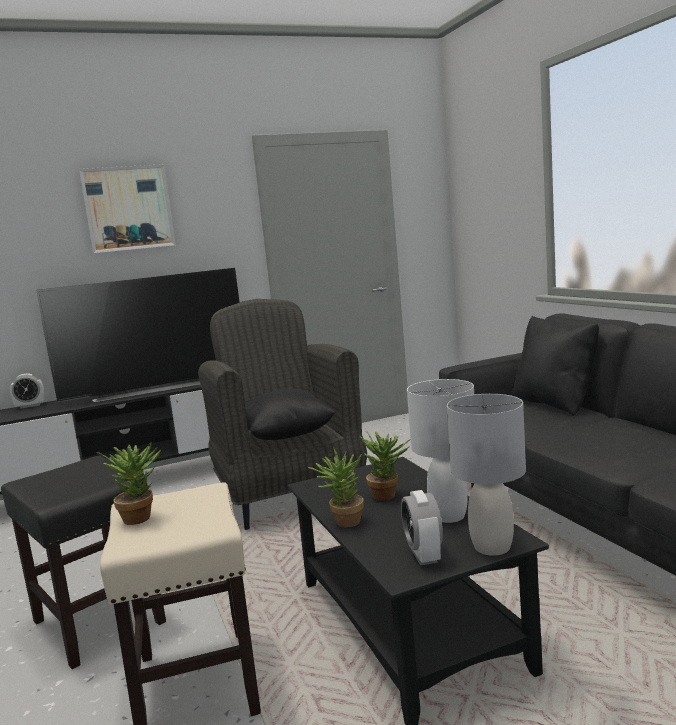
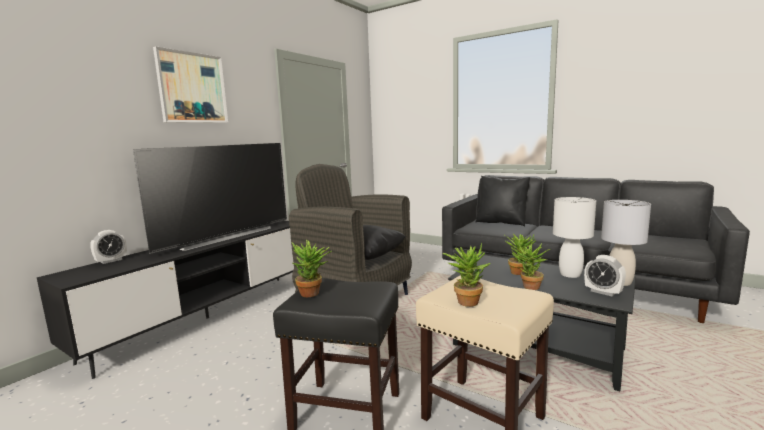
camera: 35 degrees left, 0 degrees up
(54, 474) = (313, 294): none -> potted plant

